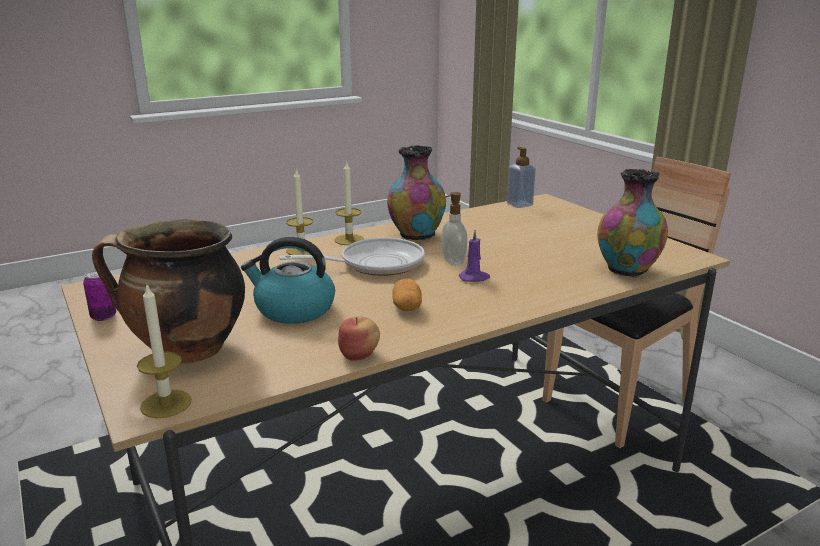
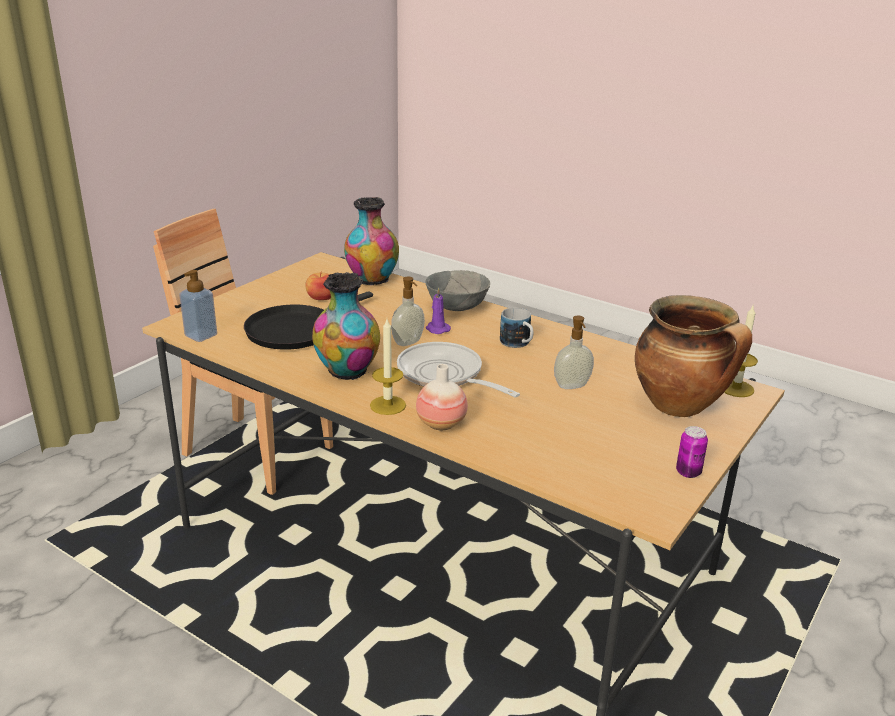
camera: 115 degrees left, 5 degrees up
(293, 310) = (572, 386): kettle -> soap dispenser
(301, 250) = (441, 424): candle -> vase
(359, 354) = (605, 345): apple -> apple (321, 297)
(406, 307) = (518, 344): potato -> mug
(510, 229) = (296, 330): none -> black frying pan
(526, 297) = (456, 307): none -> grey bowl

